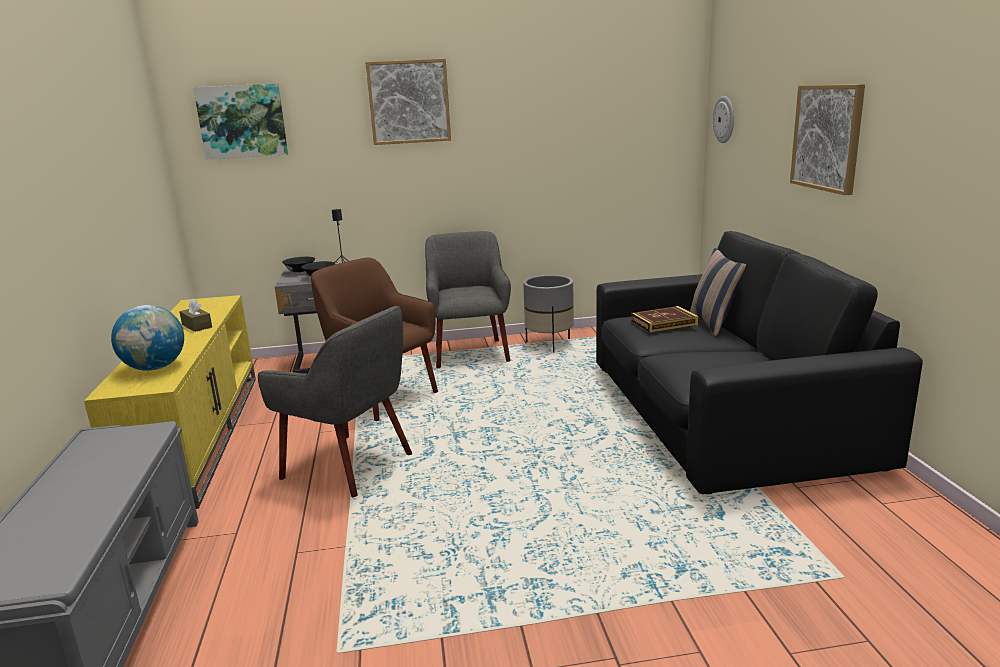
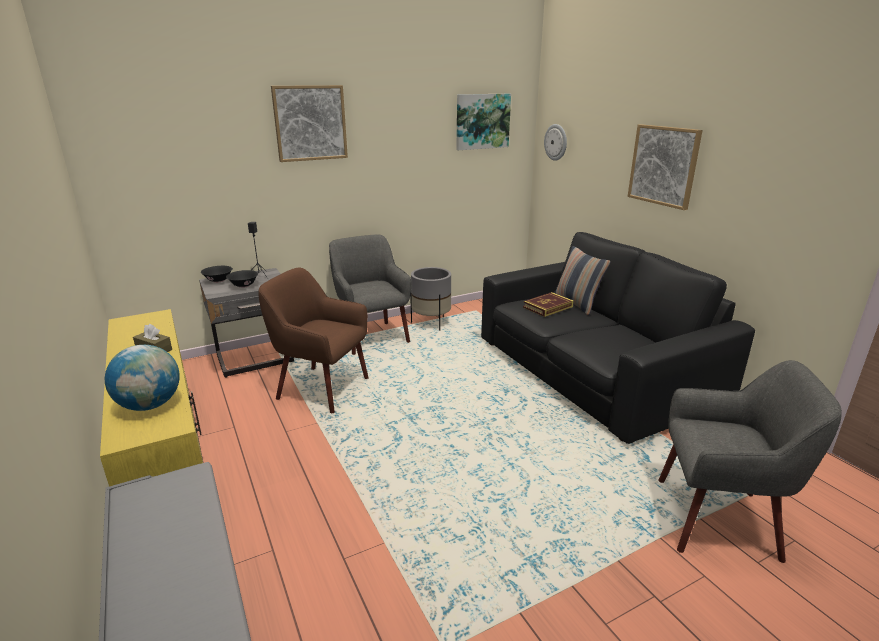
camera: 20 degrees left, 5 degrees up
(242, 121) = (151, 139): picture -> picture (482, 121)
(350, 466) = (336, 461): grey armchair -> grey armchair (718, 519)

